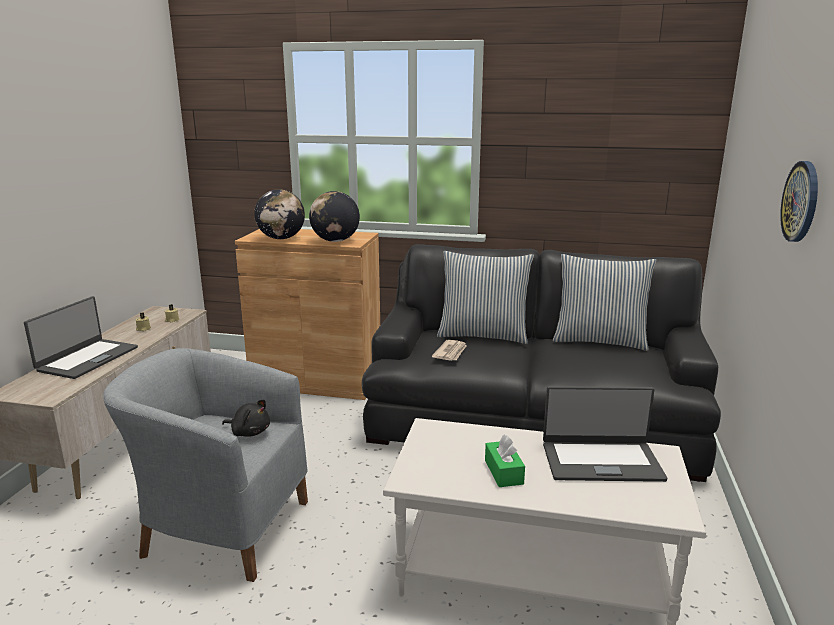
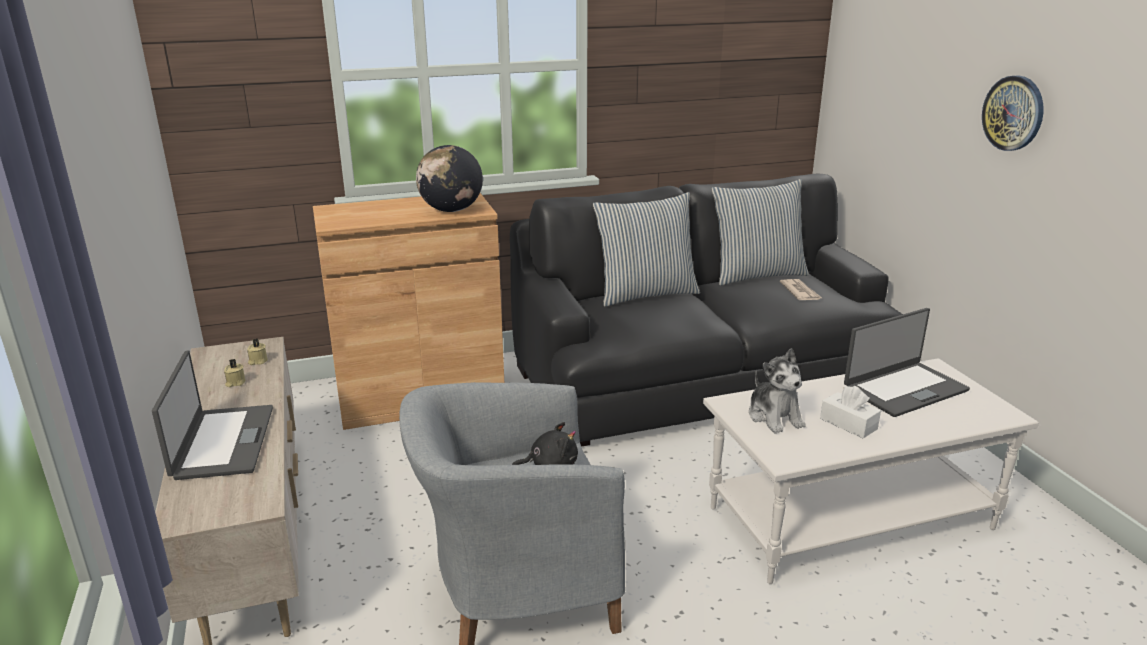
camera: 30 degrees left, 5 degrees up
(281, 238) = (375, 218): globe -> none
(449, 447) = (774, 417): none -> plush toy
(451, 352) = (641, 320): newspaper -> newspaper (800, 292)
(503, 472) = (848, 424): green tissue box -> white tissue box

